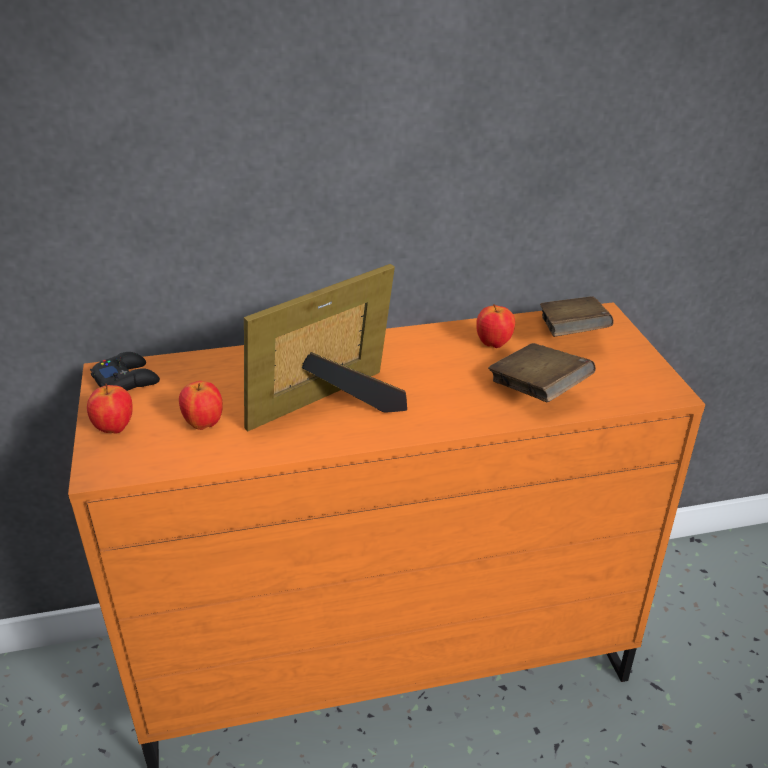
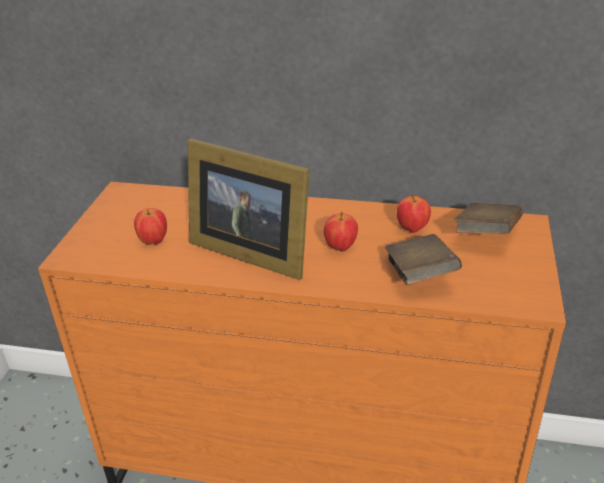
camera: 25 degrees right, 0 degrees up
(114, 428) = (96, 230): apple -> apple (340, 247)
(126, 380) = (127, 199): black game controller -> none
(331, 407) = (249, 250): picture frame -> picture frame turned 135 degrees counterclockwise

